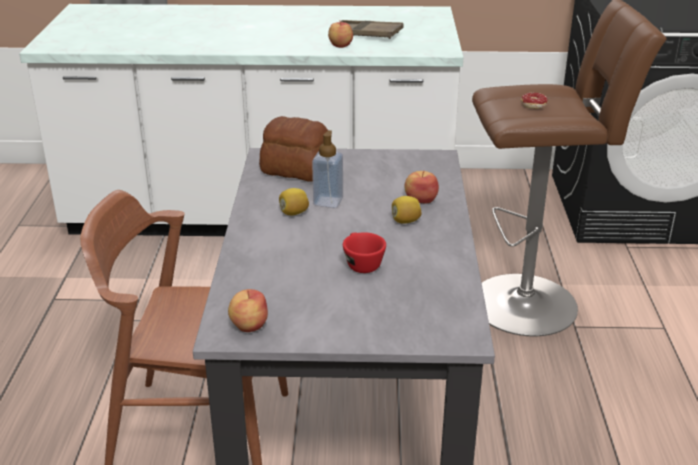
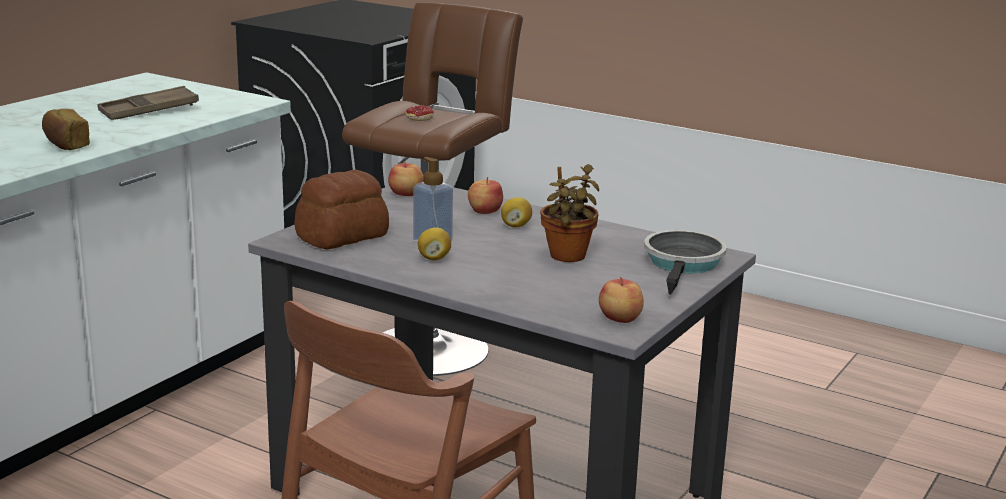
camera: 60 degrees left, 10 degrees down
(265, 41) = (65, 144): none -> bread
(340, 45) = (156, 125): apple -> apple (406, 194)
(361, 263) = (567, 257): red cup -> potted plant
(413, 322) = (683, 264): none -> frying pan

